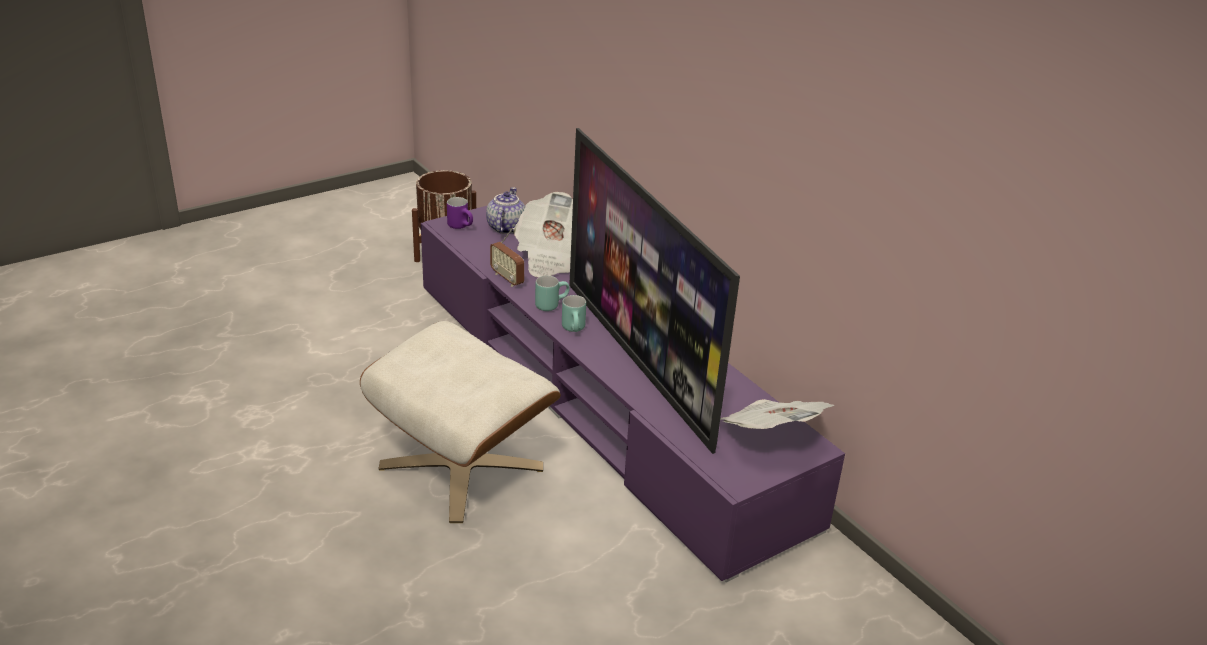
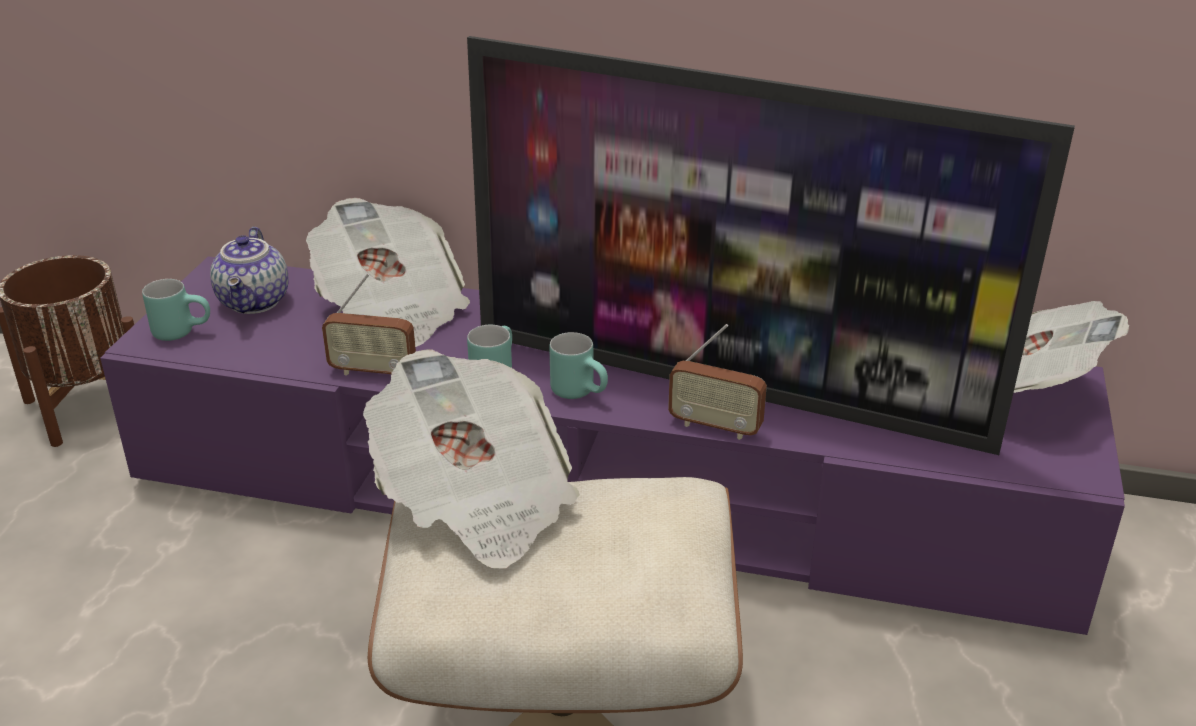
camera: 40 degrees left, 0 degrees up
(451, 339) = (475, 500): none -> newspaper
(462, 226) = (183, 331): purple mug -> turquoise mug
(505, 227) = (255, 302): teapot -> teapot turned 150 degrees counterclockwise
(607, 372) = (715, 427): none -> radio

